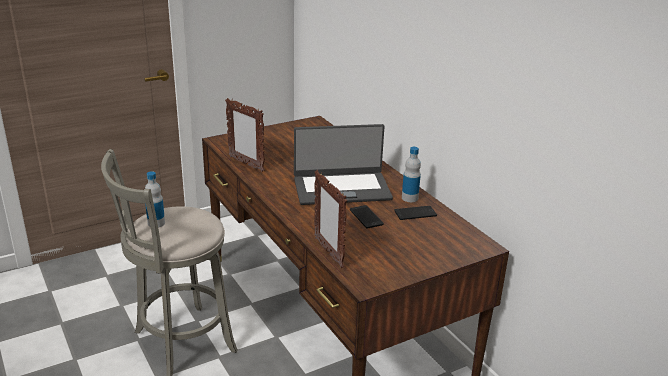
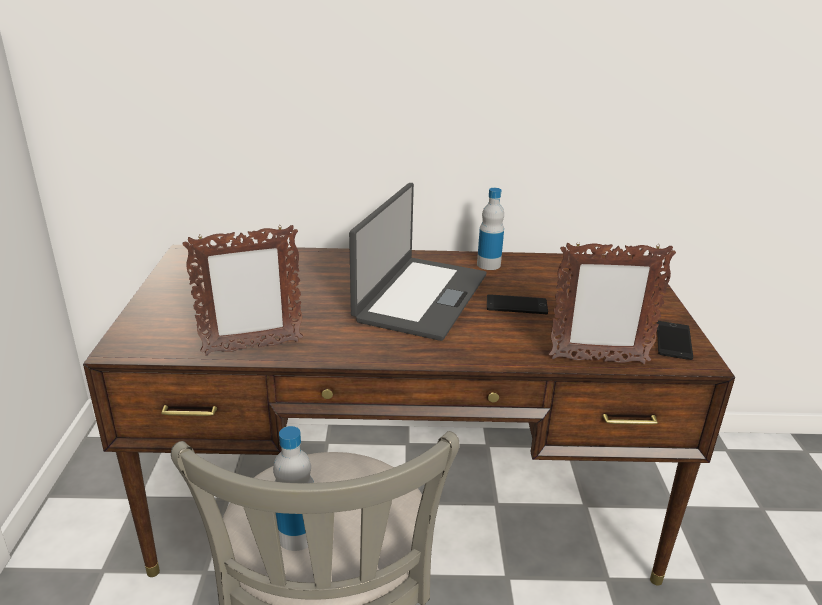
camera: 60 degrees left, 0 degrees up
(415, 213) = (530, 273): phone -> phone (673, 341)

